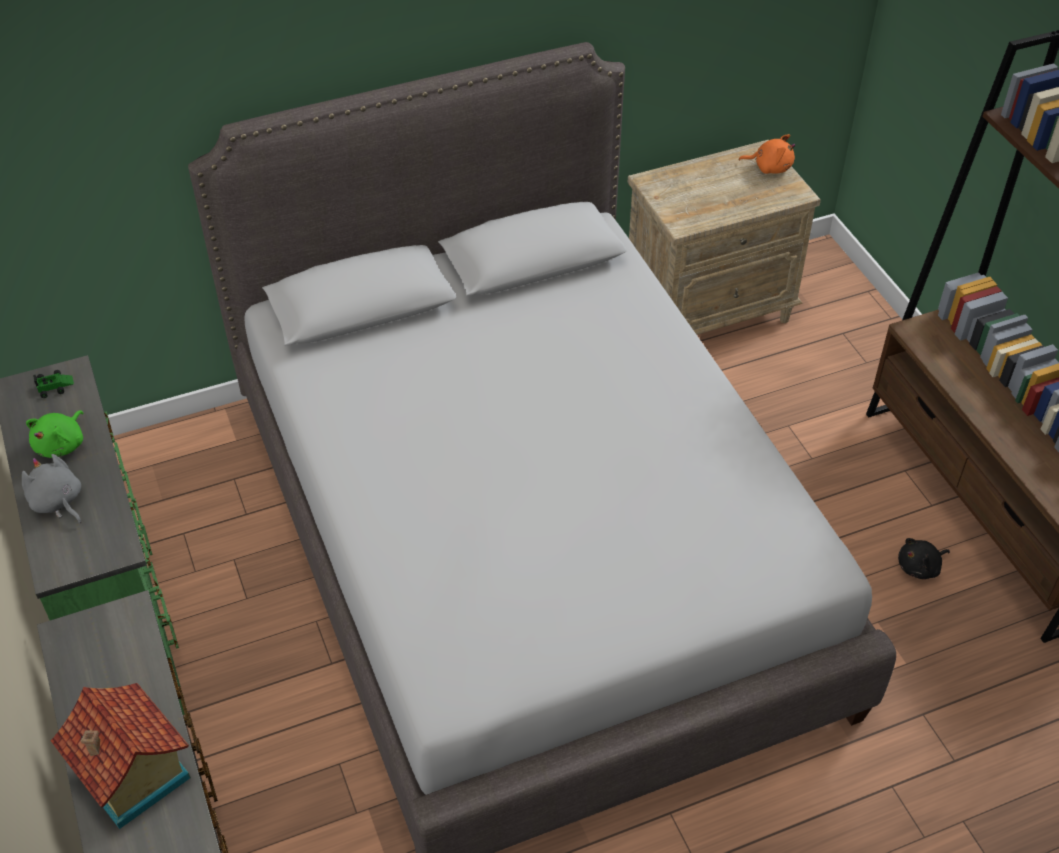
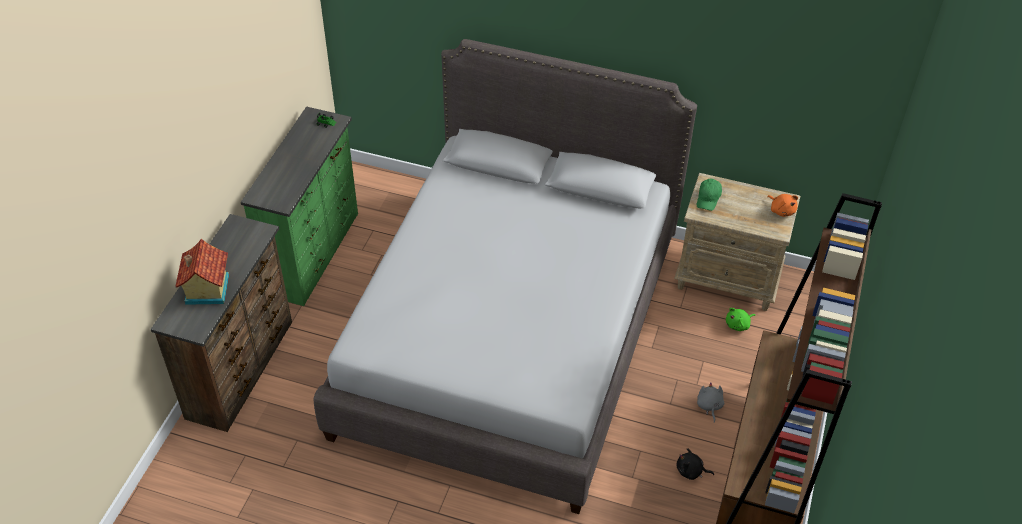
camera: 40 degrees right, 0 degrees up
(57, 502) = (281, 171): grey plush toy -> grey plush toy (709, 406)
(62, 444) = (305, 149): green plush toy -> green plush toy (738, 324)
(675, 200) = (708, 199): none -> green cap

